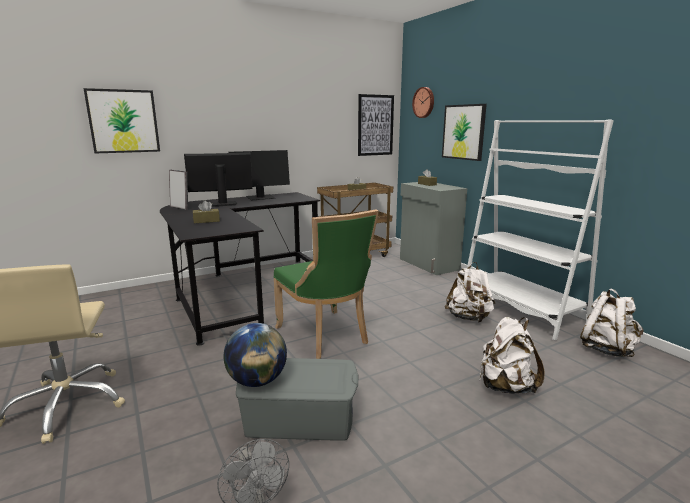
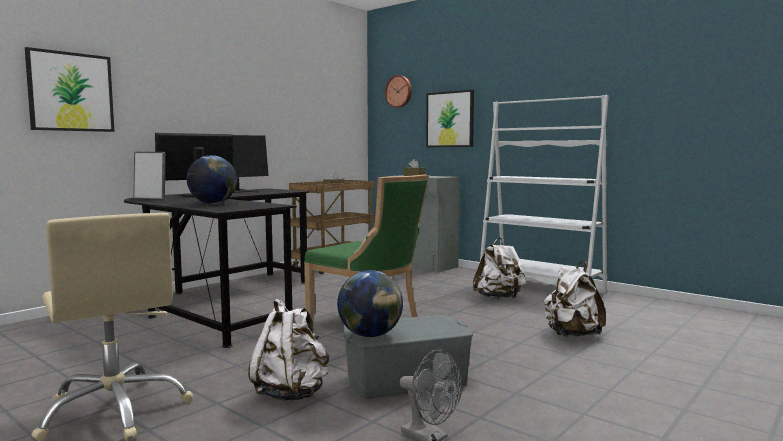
camera: 20 degrees left, 10 degrees down
(206, 221) = (213, 203): brown tissue box -> globe
(375, 125) = (345, 116): picture -> none
(607, 349) = (631, 304): white backpack -> white backpack (292, 393)

